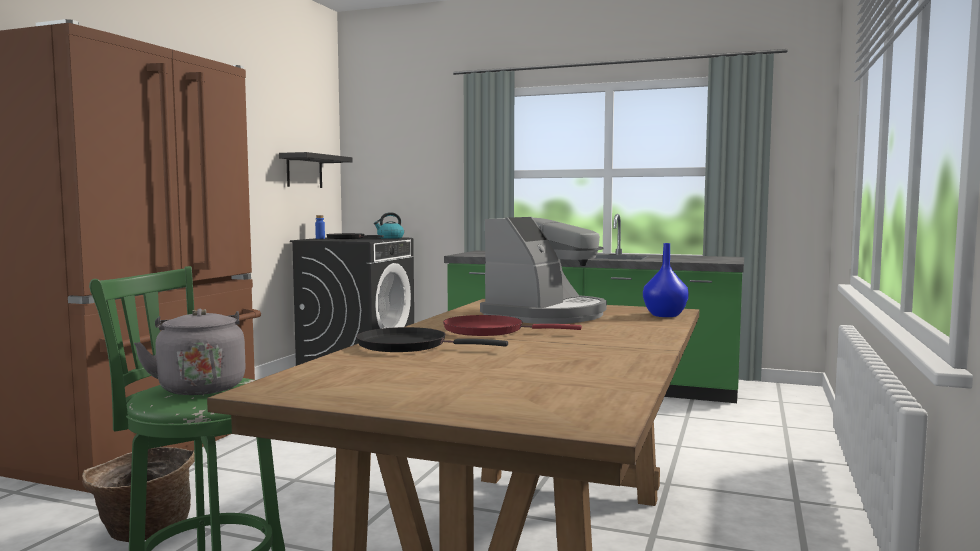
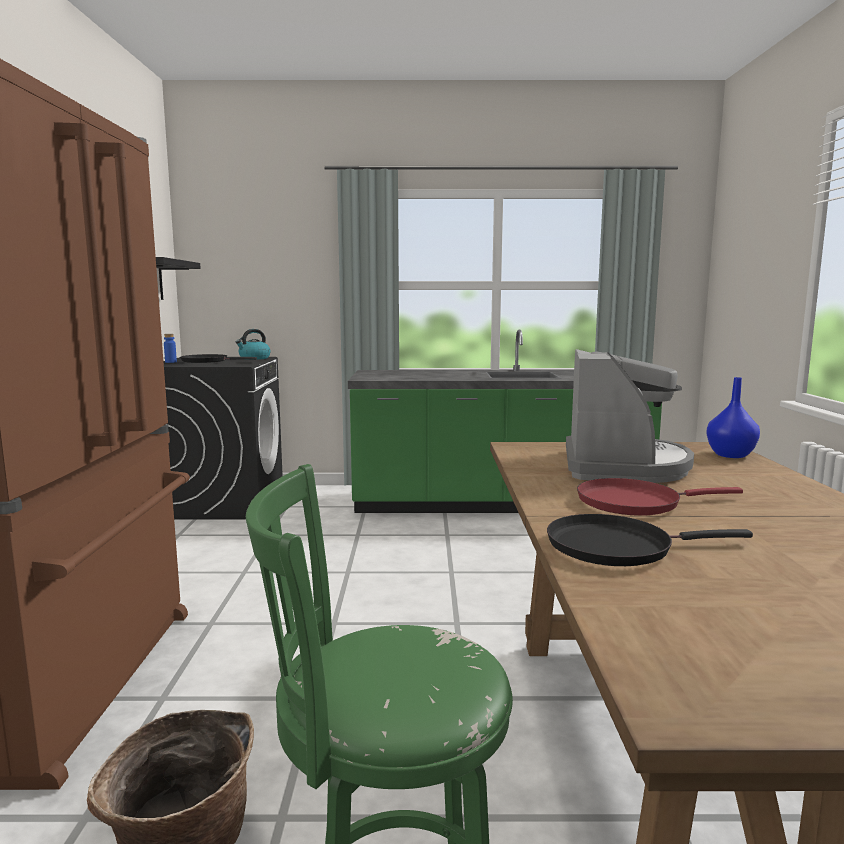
camera: 20 degrees left, 5 degrees up
(200, 387) = (401, 668): grey kettle -> none

